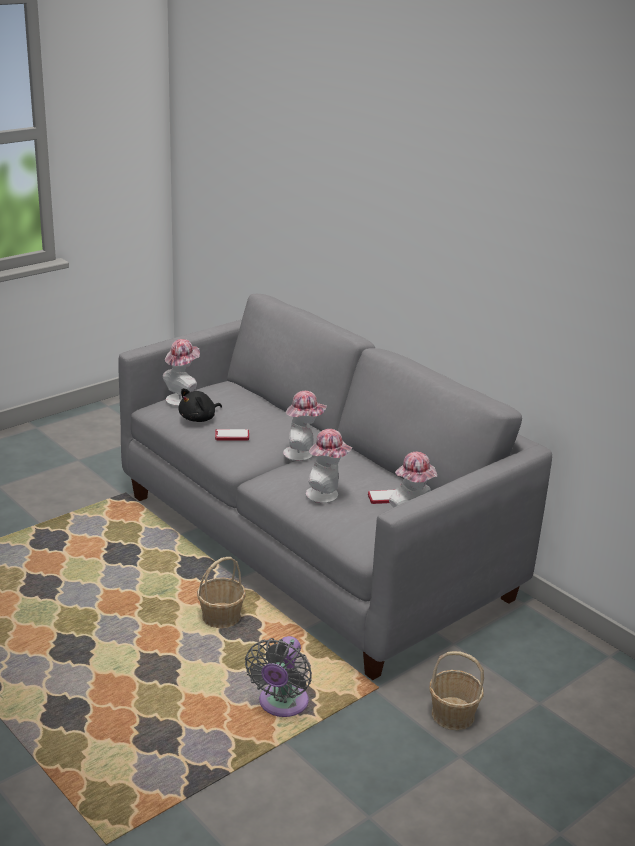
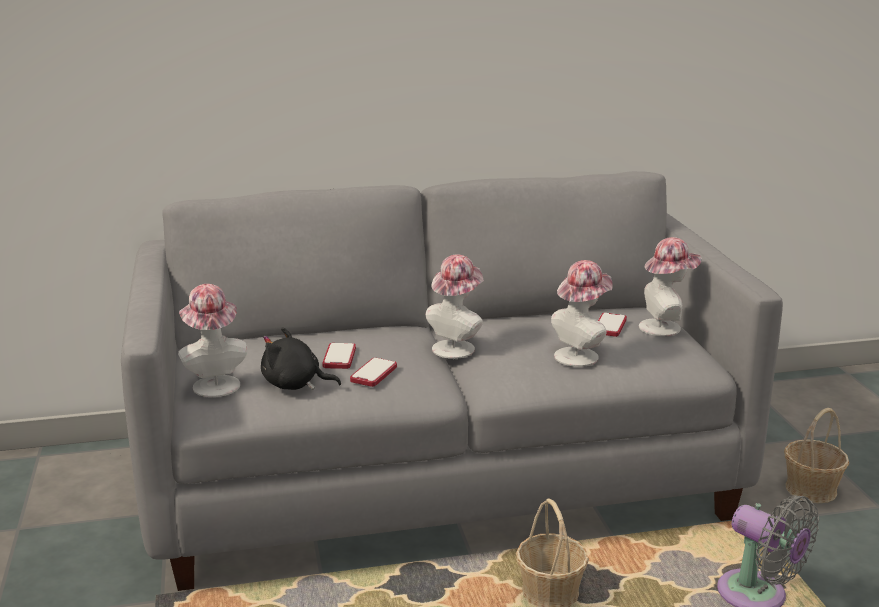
camera: 60 degrees left, 5 degrees down
(199, 418) = (295, 384): black plush toy -> black plush toy turned 120 degrees clockwise
(243, 421) = (339, 357): none -> phone

